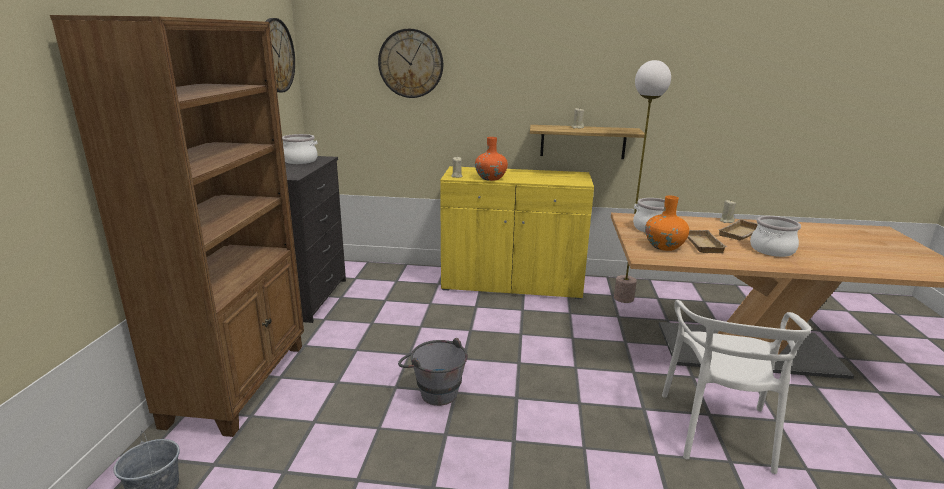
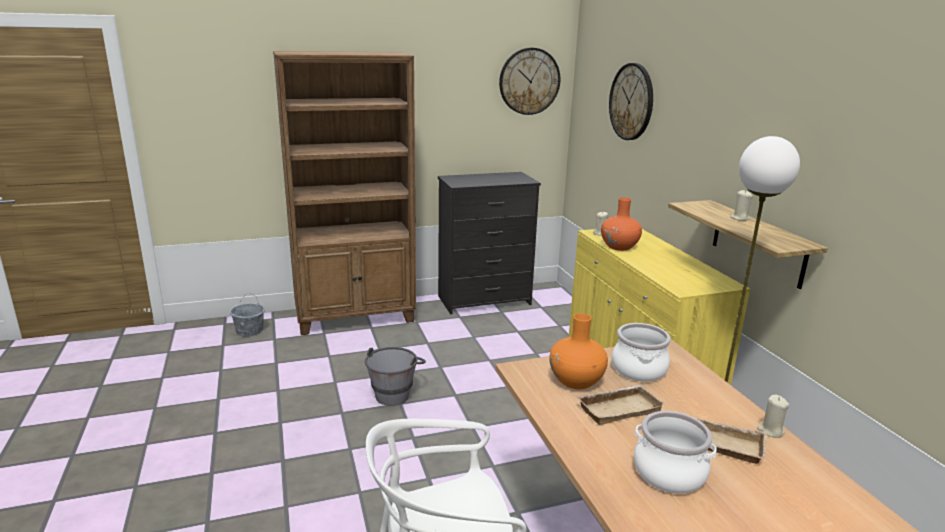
camera: 65 degrees right, 0 degrees up
(300, 161) = (507, 177): cooking pot -> none

